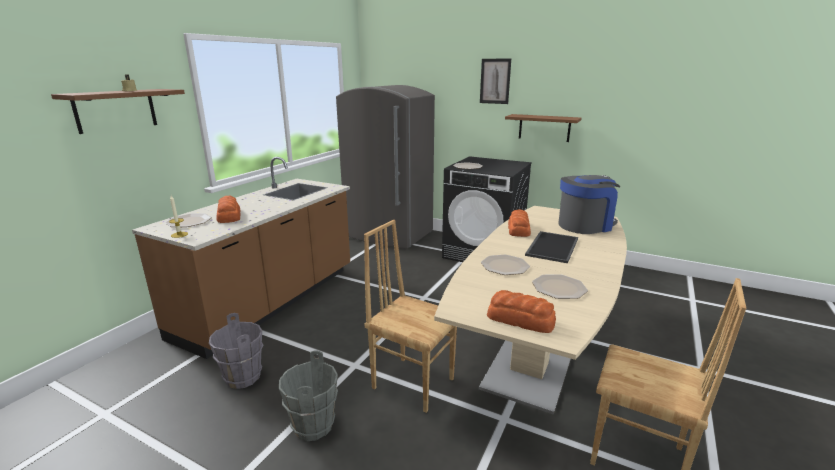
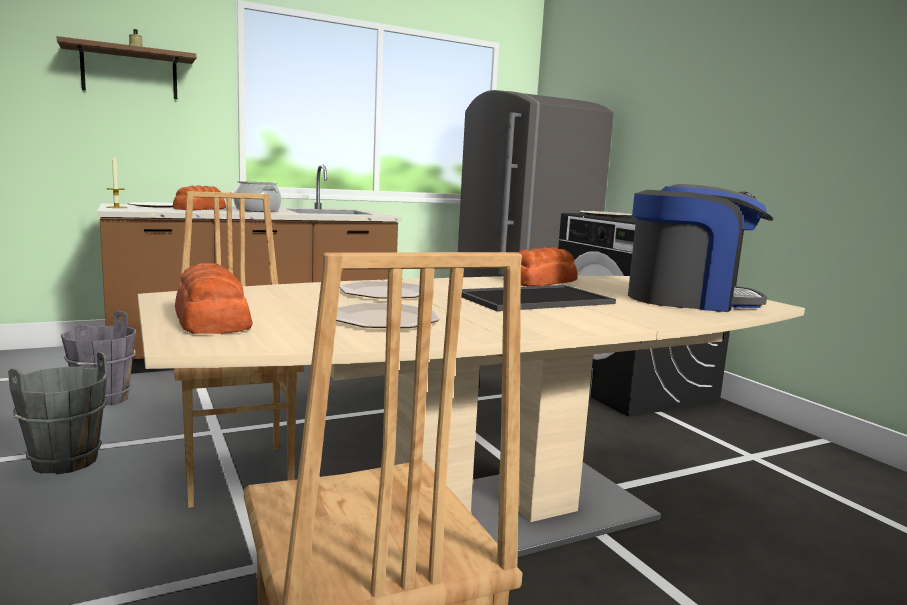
camera: 35 degrees right, 10 degrees down
(263, 205) = (258, 210): none -> cooking pot
(495, 81) = (702, 77): picture -> none
(544, 128) = (777, 156): brown shelf -> none

